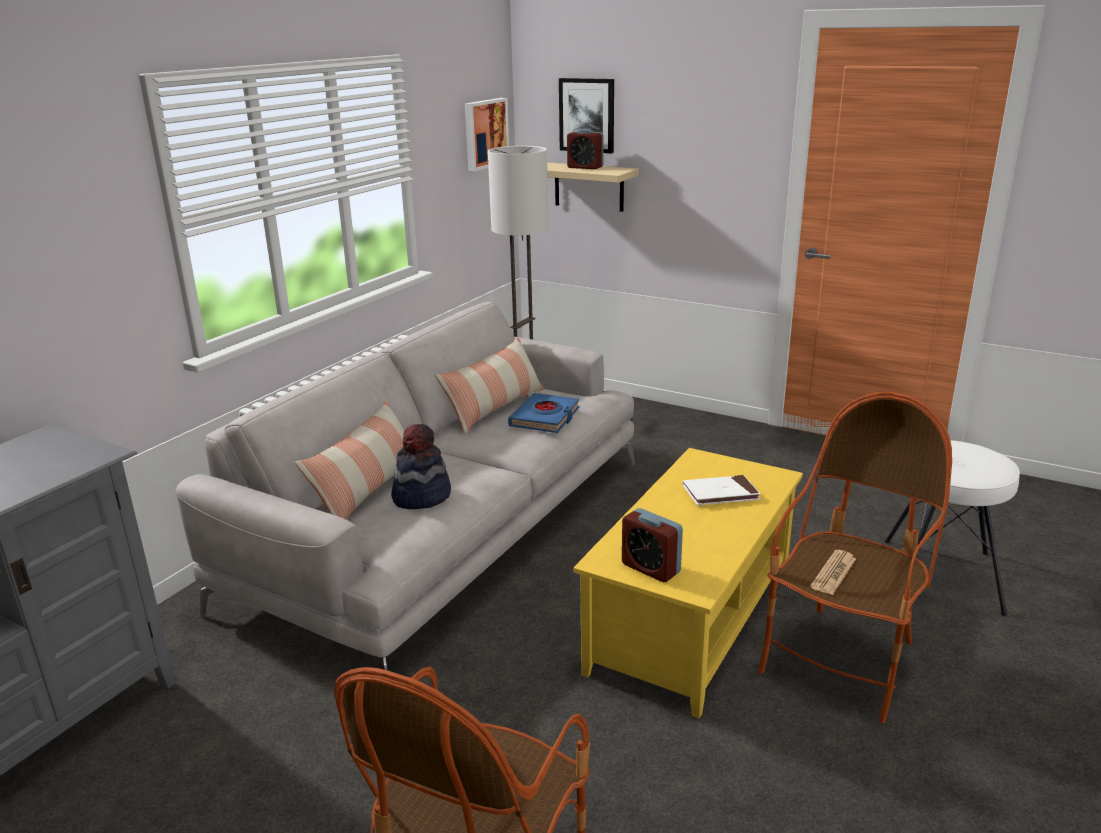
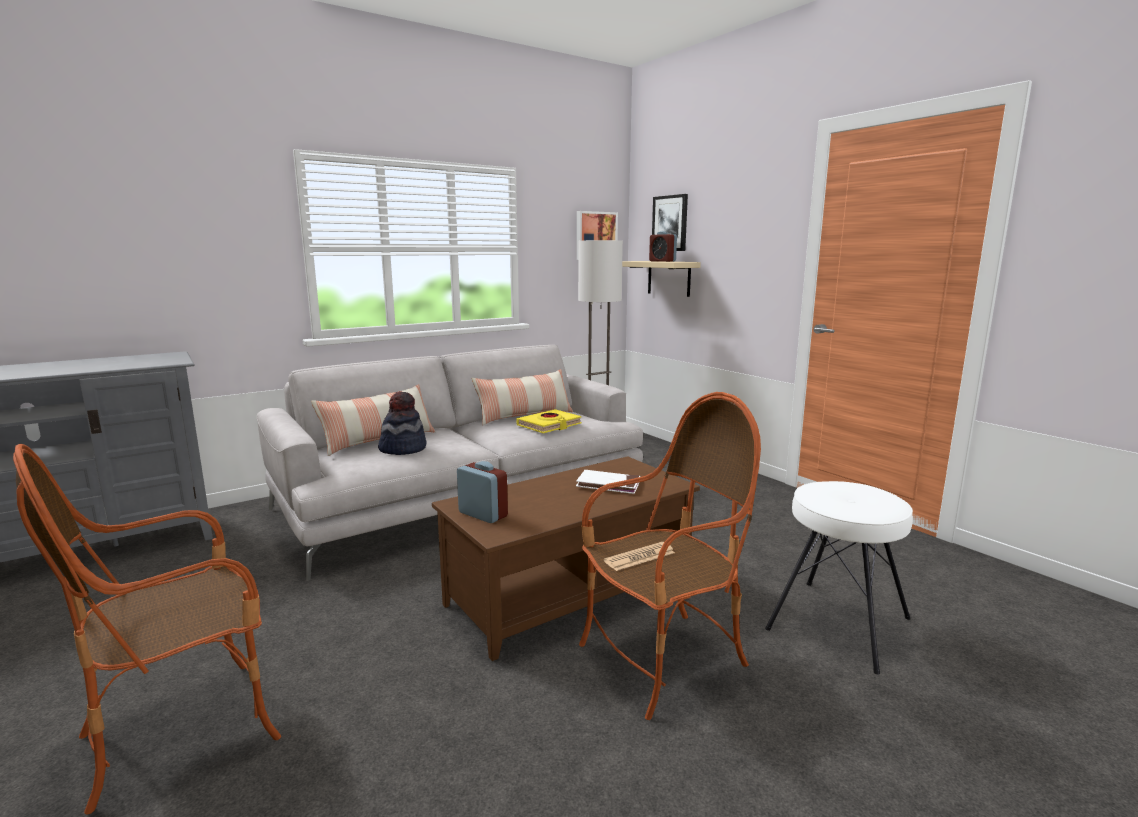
camera: 25 degrees right, 10 degrees down
(545, 418) = (549, 425): blue book -> yellow book
(650, 568) = (483, 514): alarm clock -> alarm clock turned 150 degrees clockwise
(690, 617) = (569, 591): yellow coffee table -> brown coffee table

